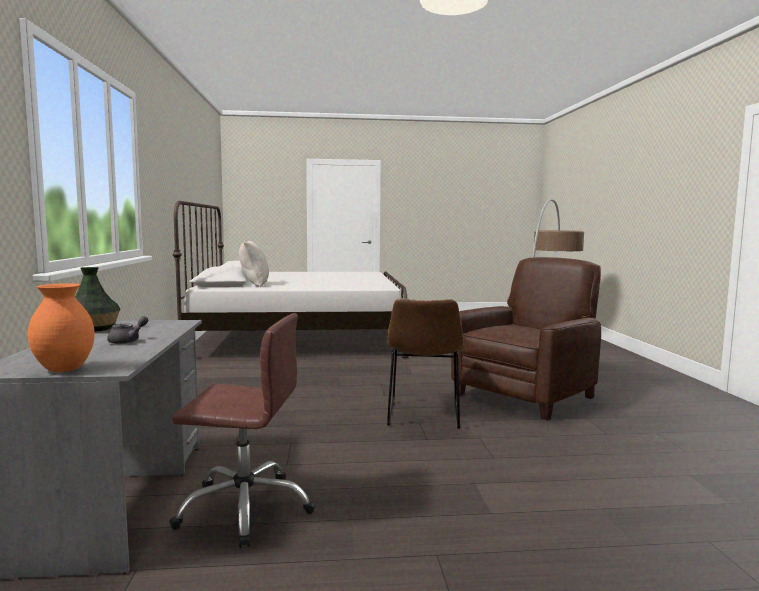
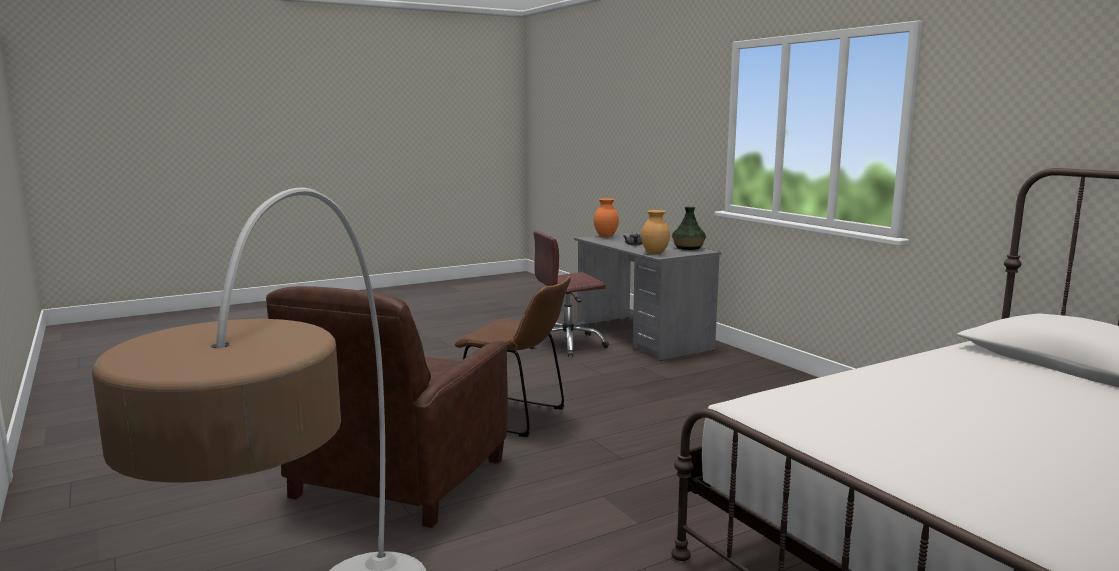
camera: 155 degrees right, 5 degrees up
(170, 325) = (655, 253): none -> brown vase
(254, 284) = (1008, 365): beige pillow -> none
(423, 417) = (516, 417): brown chair -> brown chair turned 135 degrees clockwise

